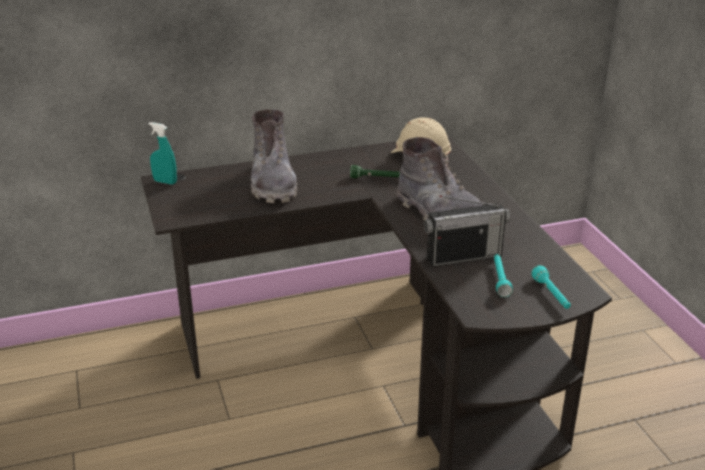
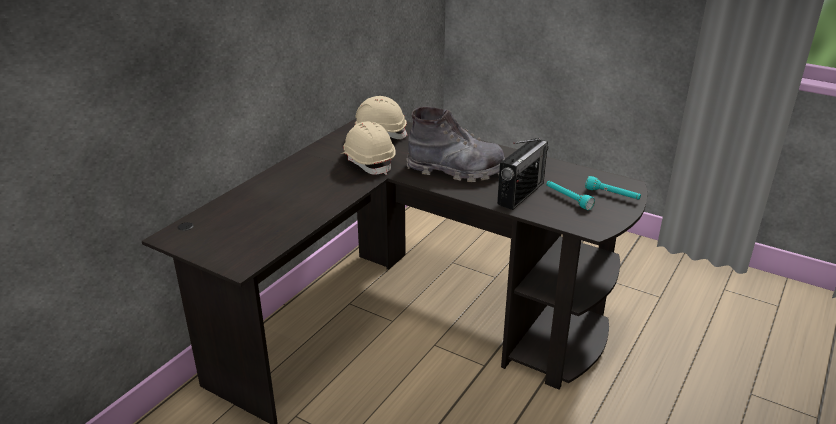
camera: 40 degrees left, 0 degrees up
(165, 182) = (179, 235): turquoise spray bottle -> none
(273, 183) = (287, 198): grey boot -> none
(376, 178) = (368, 162): green flashlight -> beige hard hat

